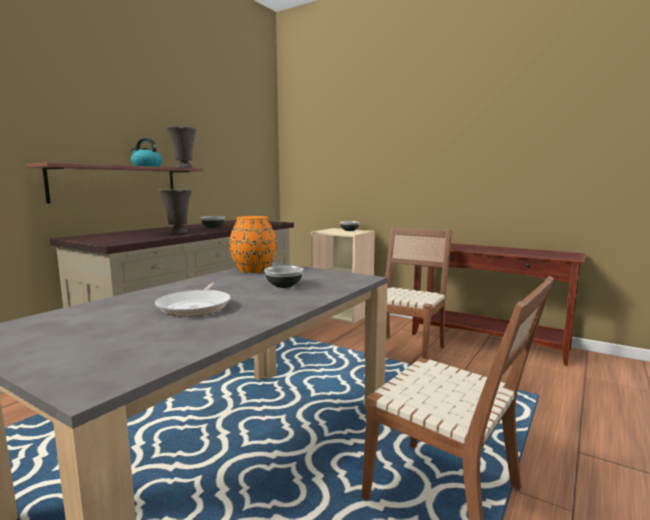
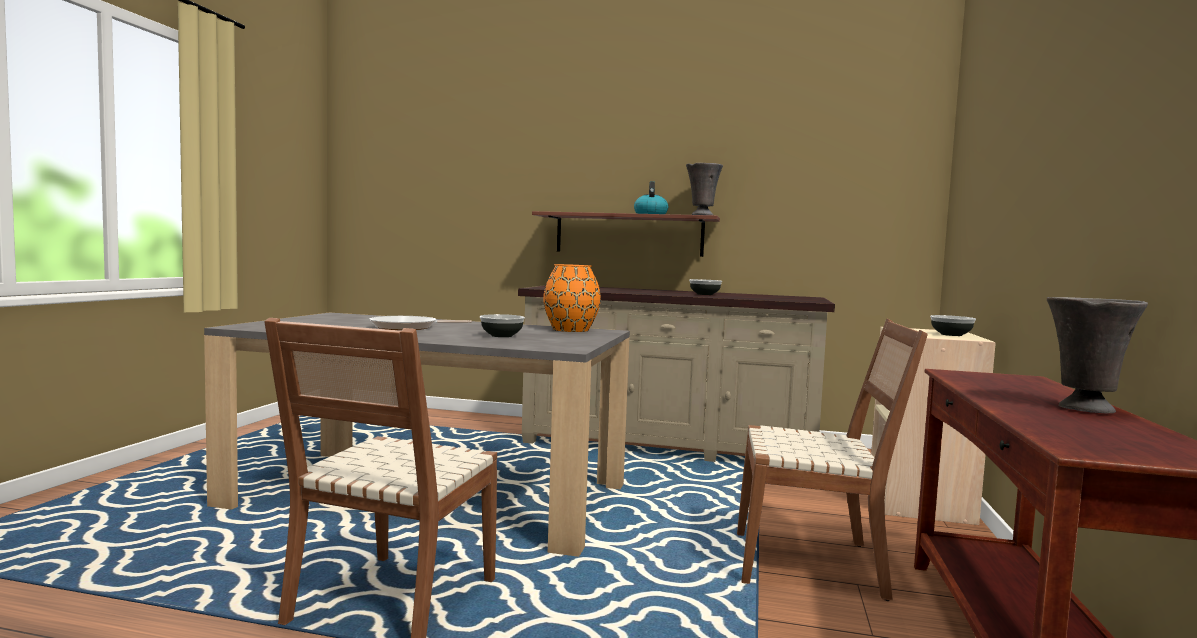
camera: 70 degrees right, 5 degrees down
(177, 233) = (634, 291): grey vase -> grey vase (1083, 409)

